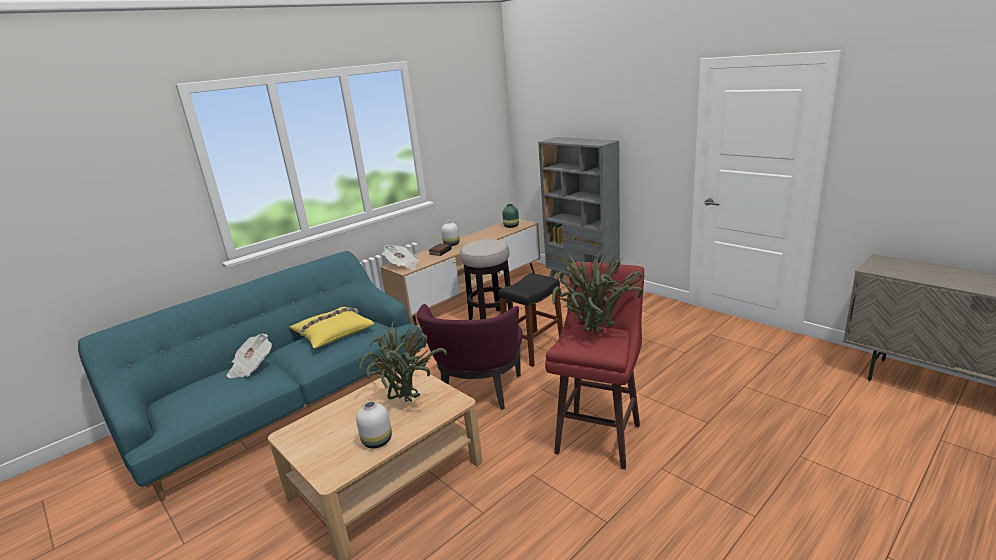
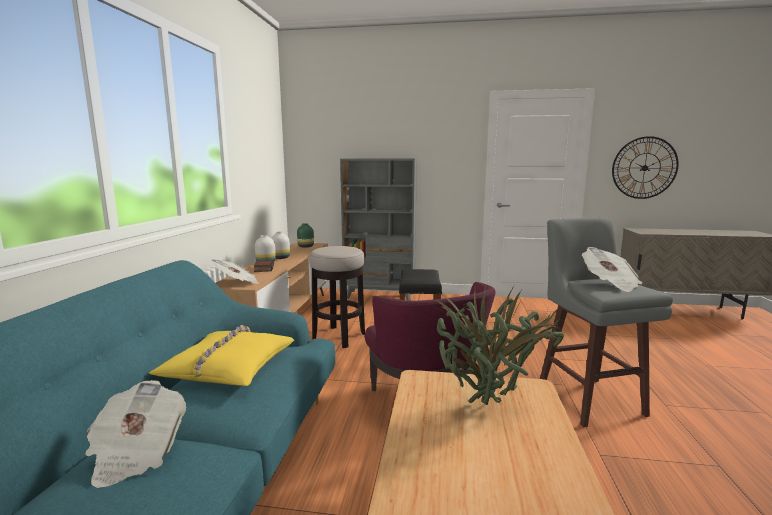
camera: 40 degrees left, 10 degrees down
(377, 441) = (544, 464): white vase -> white vase (280, 258)
(595, 336) = (609, 283): potted plant -> newspaper
(599, 437) = (588, 399): red stool -> grey stool
(916, 170) = (644, 168): none -> wall clock

